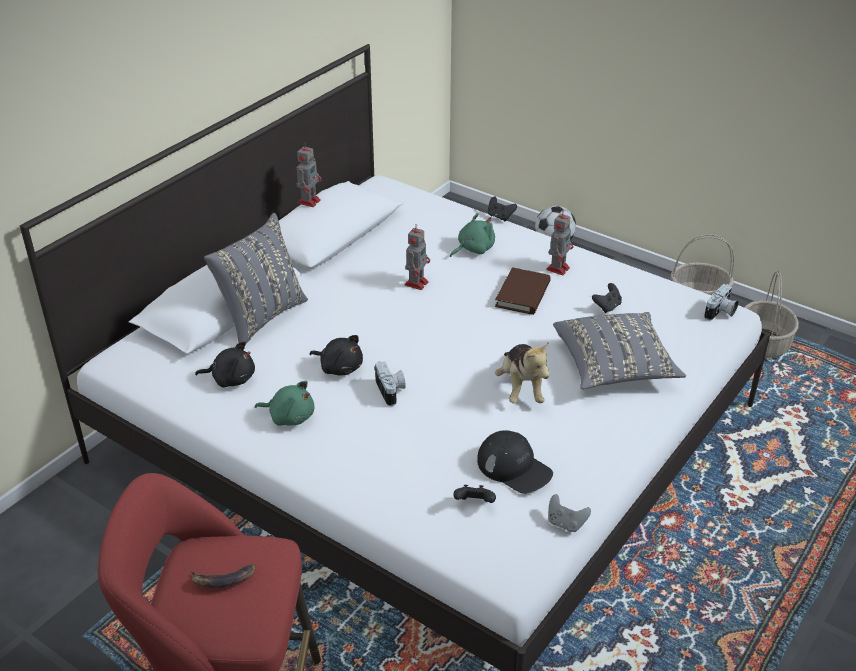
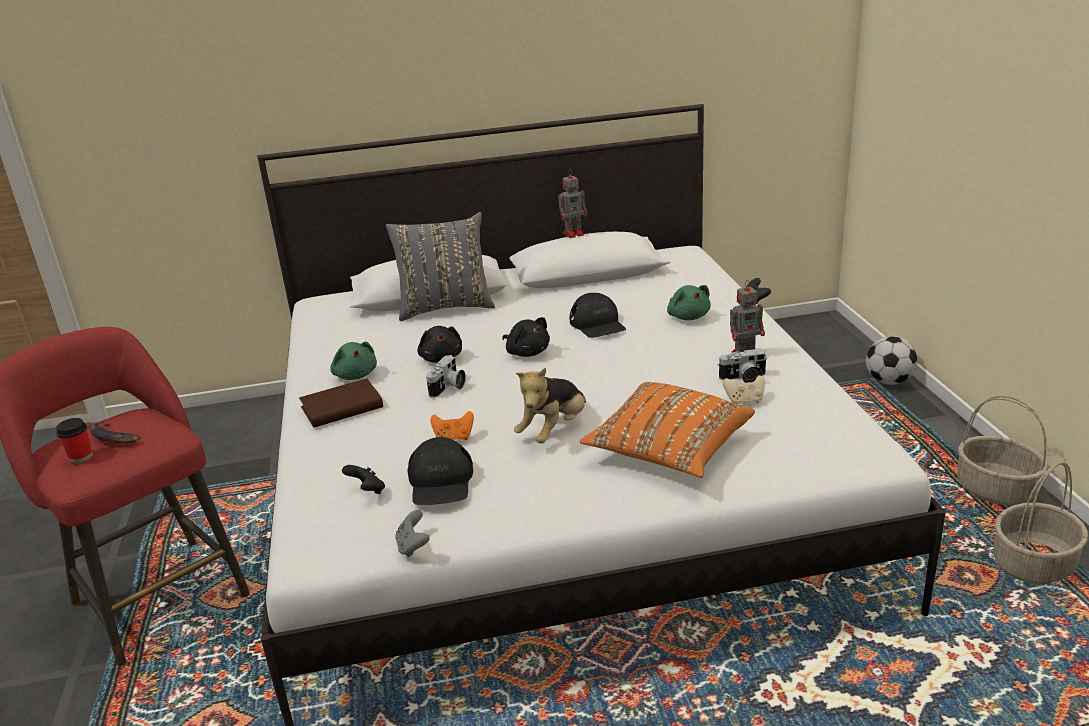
camera: 45 degrees right, 10 degrees down
(225, 612) = (81, 457): none -> cup
(231, 378) = (362, 337): black plush toy -> black plush toy (527, 352)
(417, 283) = (597, 324): toy robot -> black cap
(468, 430) = (454, 438): none -> orange game controller
(473, 249) = (688, 316): green plush toy -> green plush toy turned 60 degrees clockwise
(523, 294) = (675, 363): brown book -> brown book (342, 407)
(607, 307) = (744, 401): black game controller -> beige game controller
(614, 367) = (668, 450): grey pillow -> orange pillow
(720, 312) = (869, 452): camera -> camera (744, 379)

